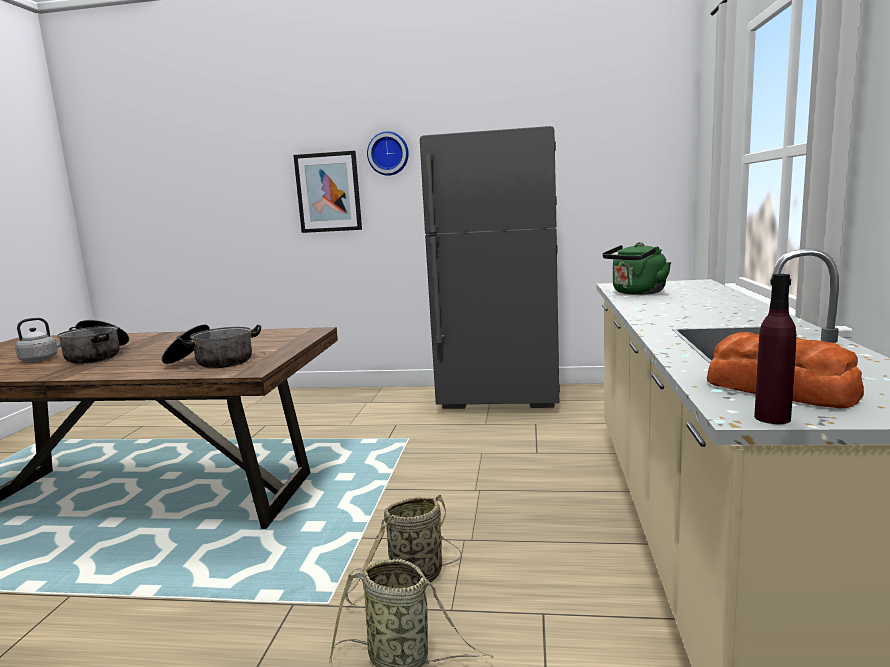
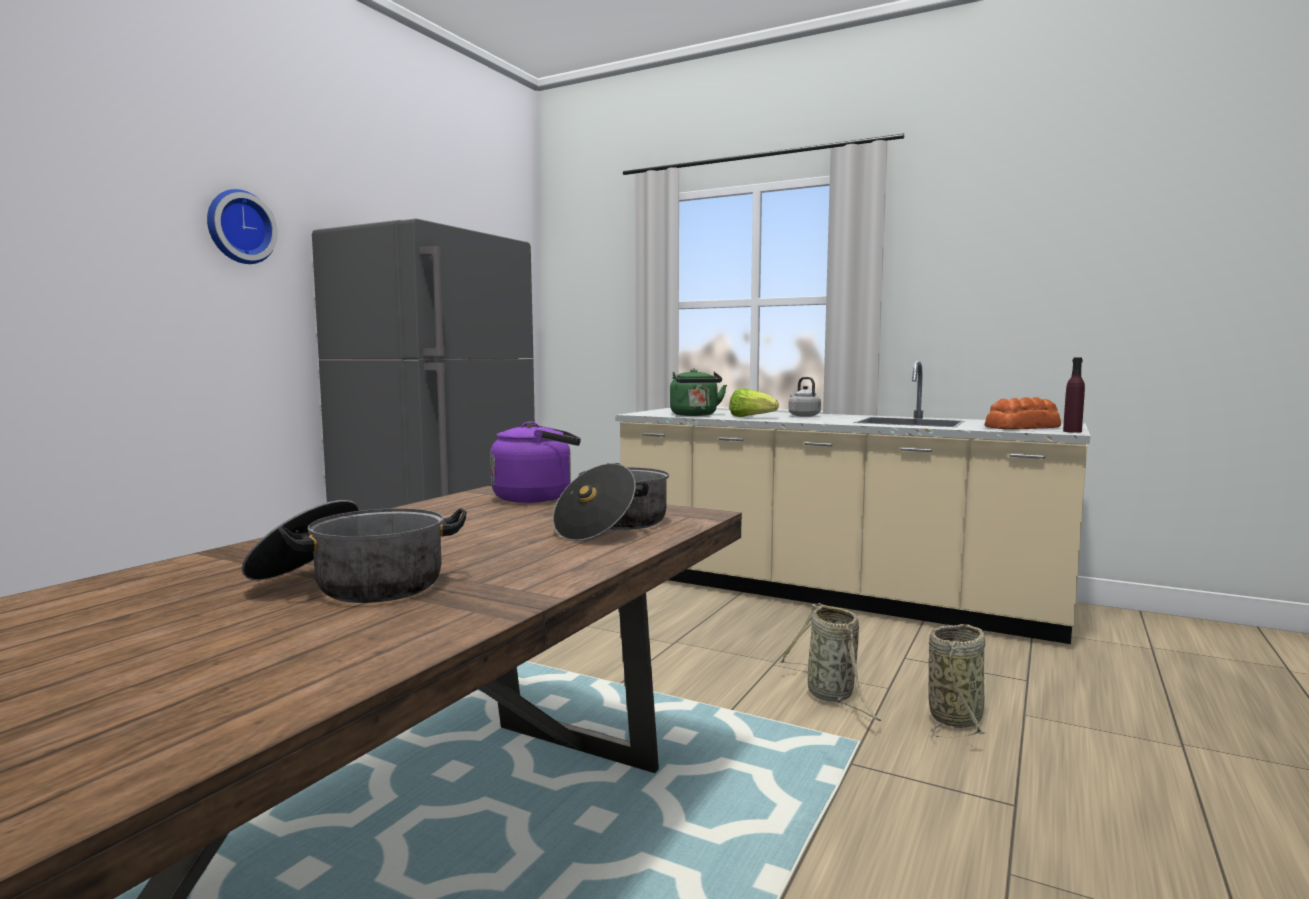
camera: 70 degrees left, 5 degrees down
(41, 359) = (246, 632): grey kettle -> grey kettle (803, 416)
(297, 339) = (537, 497): none -> purple kettle
(328, 192) = (121, 276): picture -> none
(652, 303) = (751, 417): none -> lettuce

